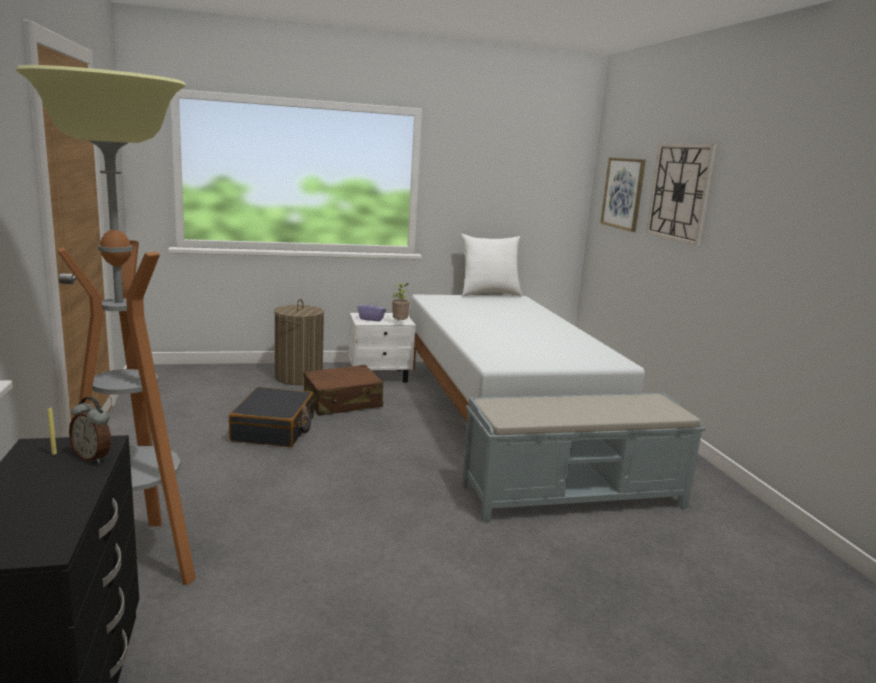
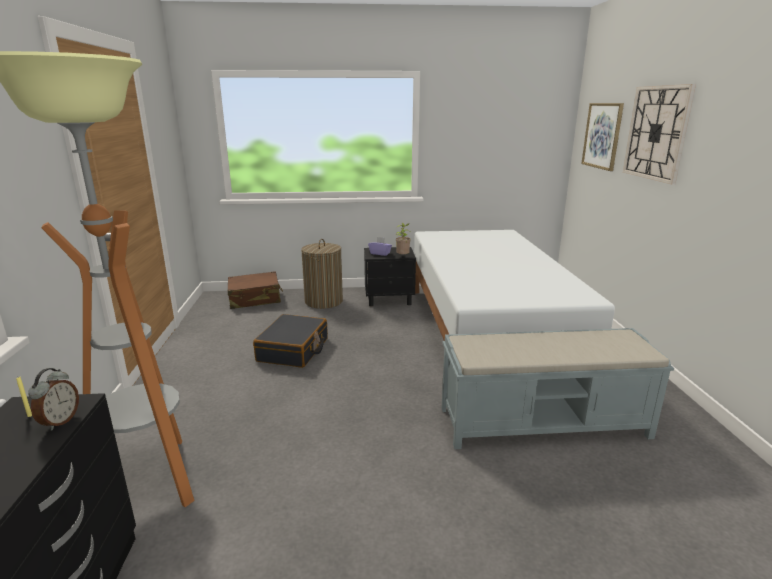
camera: 10 degrees right, 5 degrees up
(93, 457) = (59, 421): alarm clock -> alarm clock turned 120 degrees counterclockwise
(343, 402) = (354, 324): brown suitcase -> brown suitcase (255, 299)
(380, 376) = (389, 299): white nightstand -> black nightstand
(489, 294) = (481, 229): white pillow -> none

